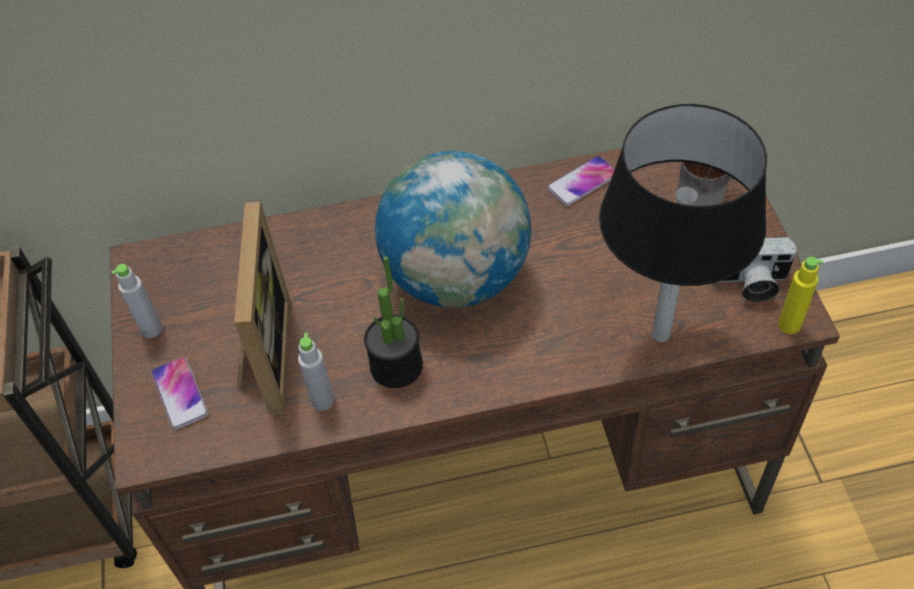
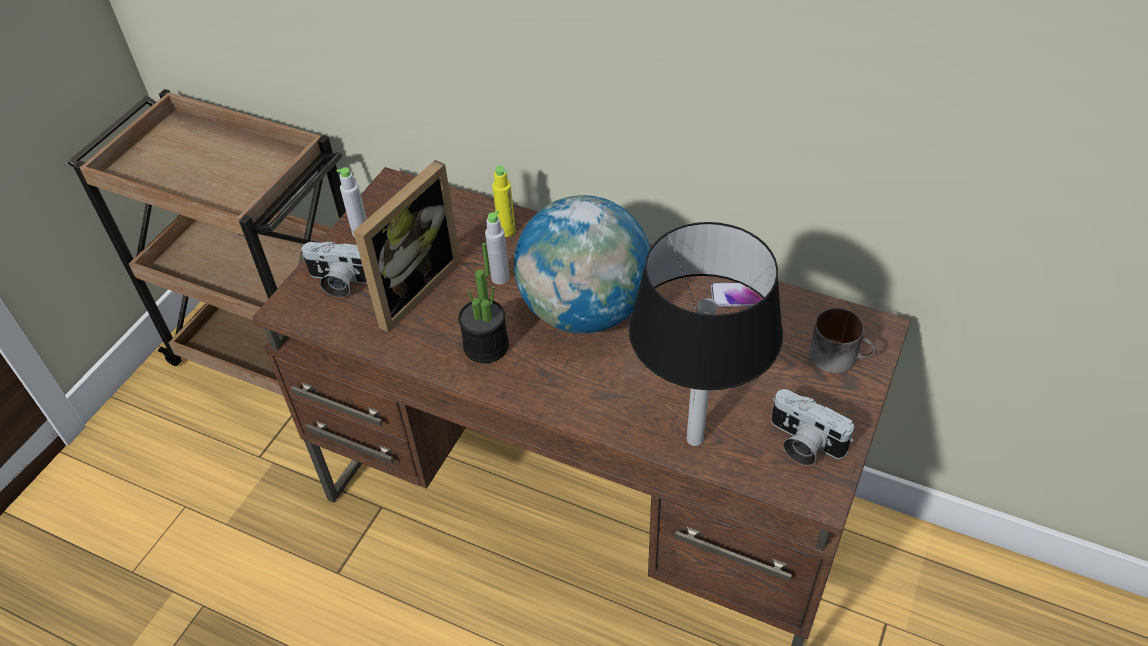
camera: 35 degrees right, 5 degrees down
(180, 393) = (339, 282): phone -> camera
(322, 400) = (419, 339): grey bottle -> grey bottle (500, 278)
(789, 325) = (806, 495): yellow bottle -> yellow bottle (506, 231)

